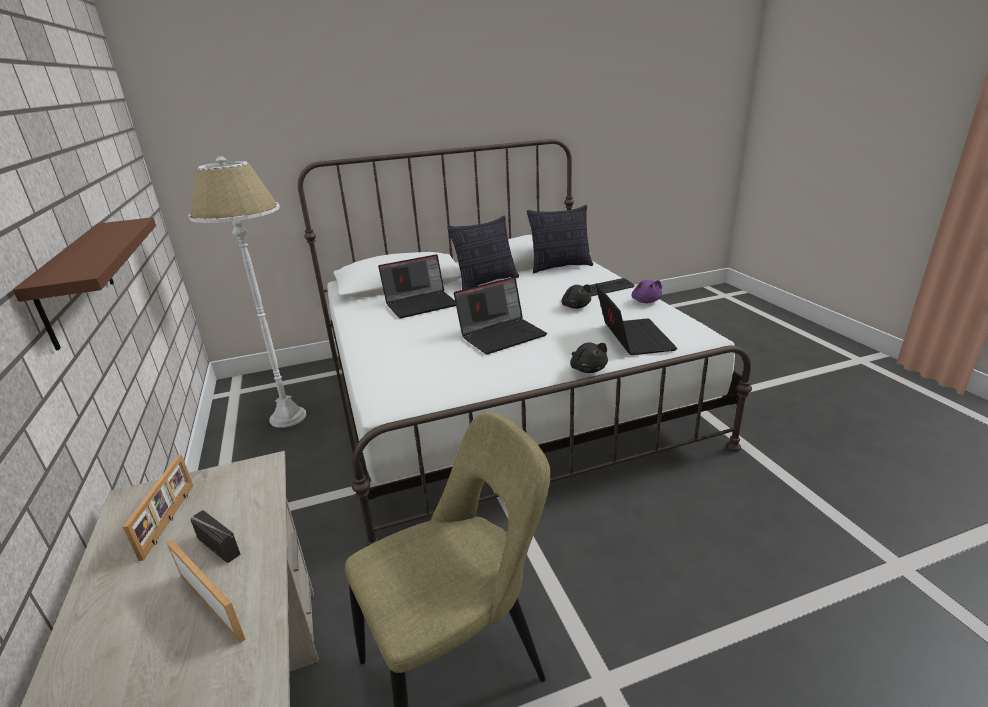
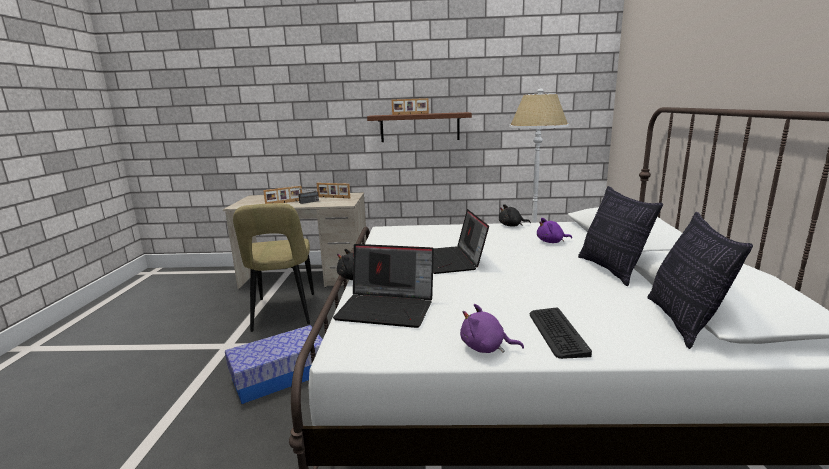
camera: 110 degrees right, 10 degrees down
(94, 250) = (410, 114): none -> picture frame
(421, 304) = (551, 242): laptop -> purple plush toy
(575, 306) = (499, 300): black plush toy -> black plush toy (511, 225)
(621, 555) = (280, 376): none -> storage box

